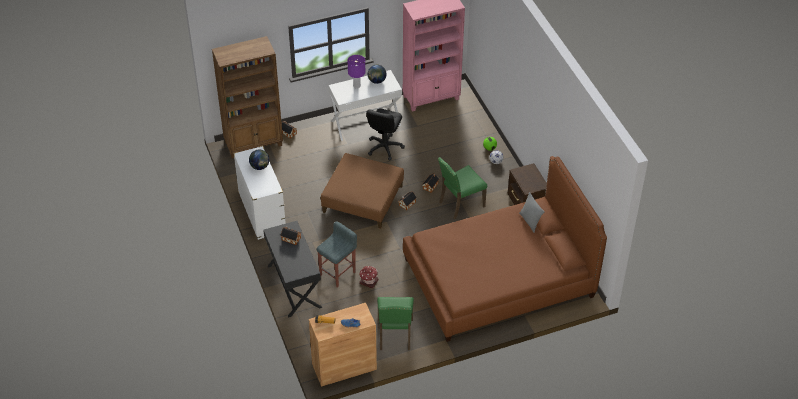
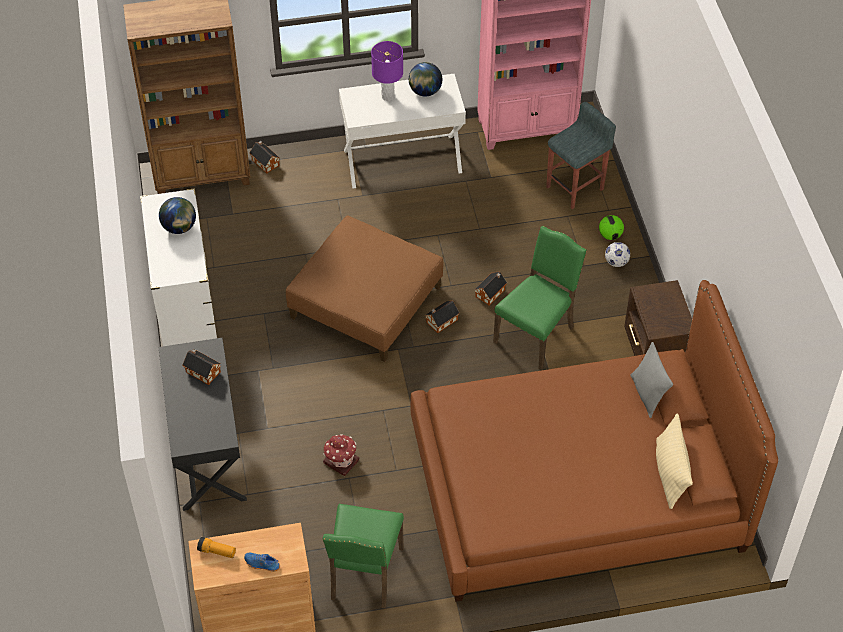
camera: 10 degrees right, 5 degrees up
(338, 273) = (290, 438): grey stool -> grey stool (575, 188)
(384, 147) = (425, 210): black office chair -> none
(460, 204) = (536, 334): green chair -> green chair turned 150 degrees clockwise
(549, 258) = (670, 473): none -> beige pillow

